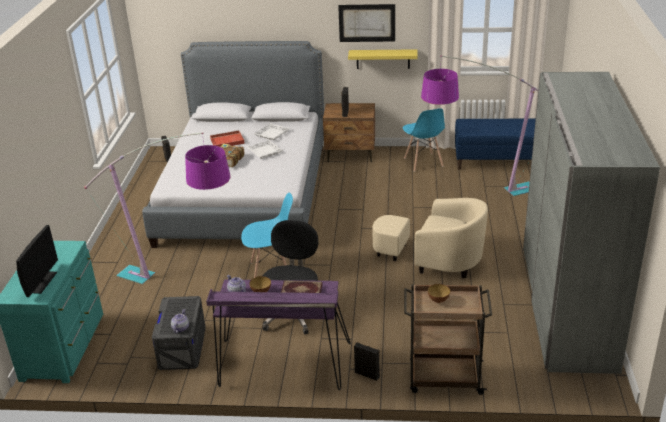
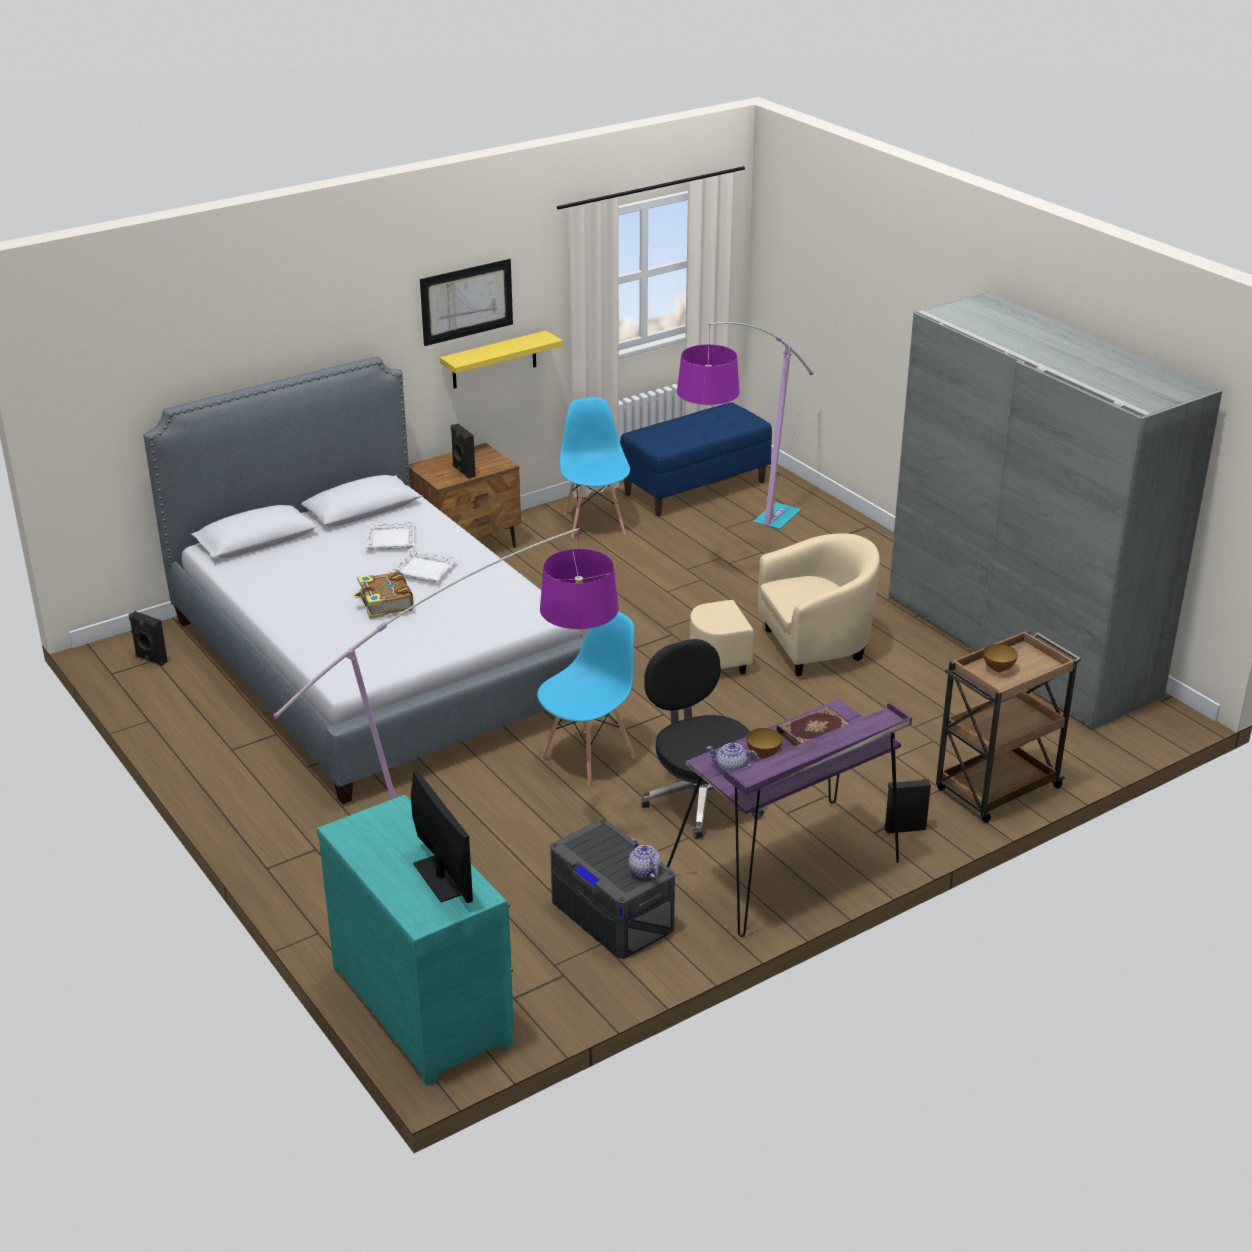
camera: 40 degrees left, 0 degrees up
(226, 141) = (331, 575): red tray -> none
(423, 162) = (594, 522): blue chair -> blue chair turned 135 degrees counterclockwise

